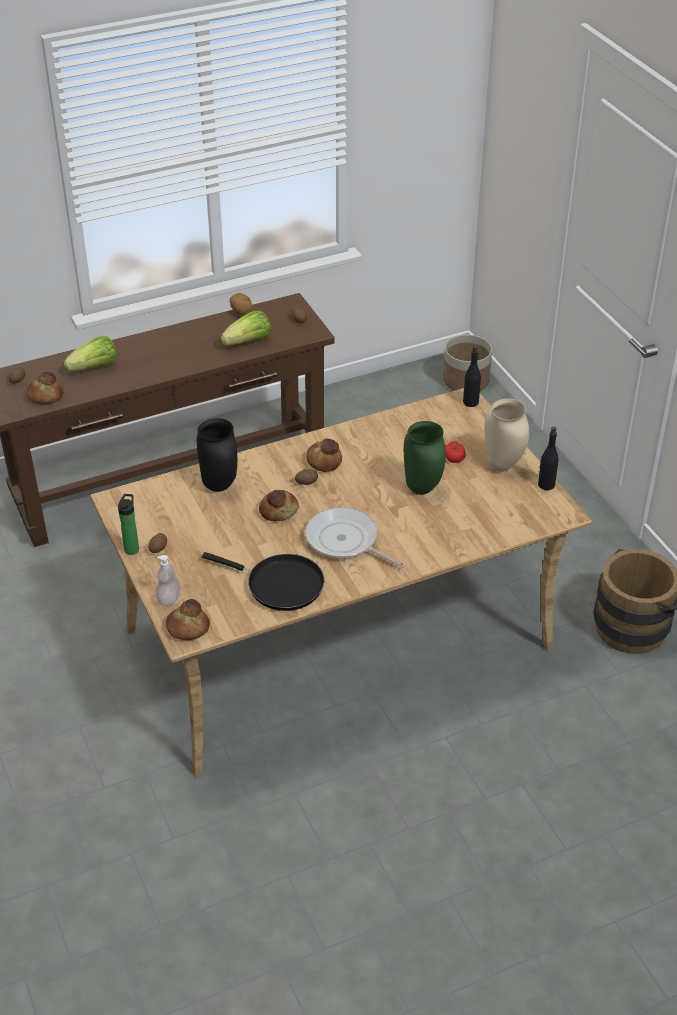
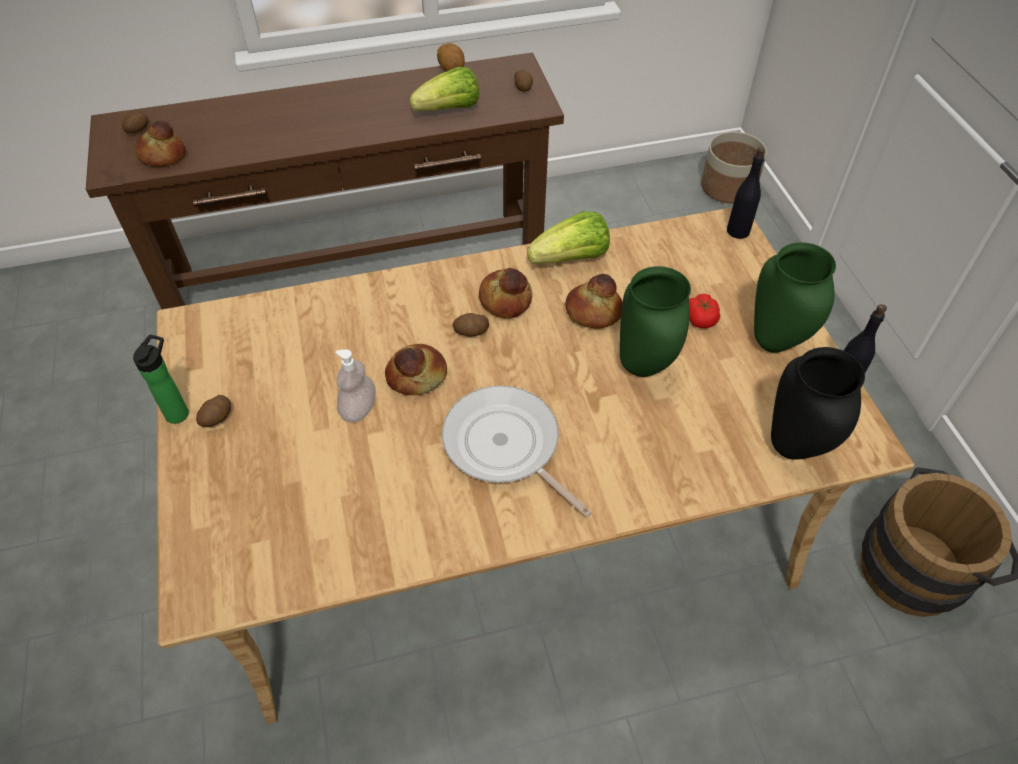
camera: 10 degrees right, 10 degrees up
(95, 368) = (241, 123): lettuce -> lettuce (571, 258)
(168, 599) = (198, 518): soap dispenser -> soap dispenser (358, 409)
(188, 628) = (207, 582): bread -> bread (593, 312)
(220, 486) = (344, 321): black vase -> black vase (796, 447)
(280, 585) = (381, 517): black frying pan -> none
(503, 465) = (776, 342): beige vase -> green vase

